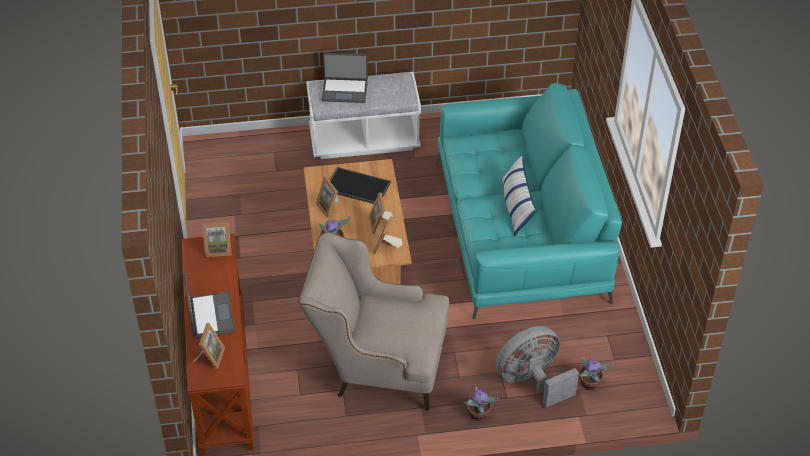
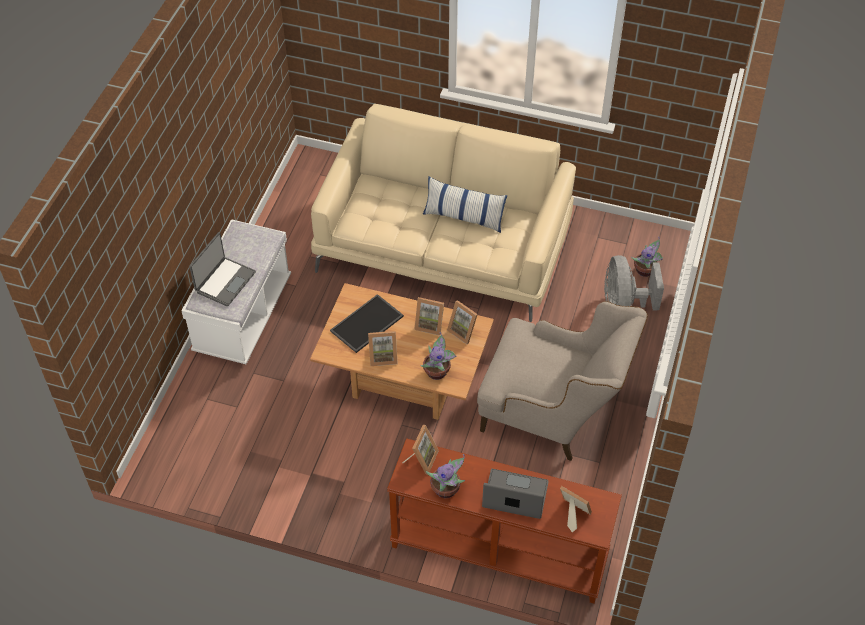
camera: 65 degrees left, 5 degrees up
(378, 367) = (552, 415): beige armchair -> beige armchair turned 105 degrees counterclockwise
(478, 414) = (643, 361): potted plant -> potted plant (446, 490)
(520, 232) = (444, 245): turquoise sofa -> beige sofa

